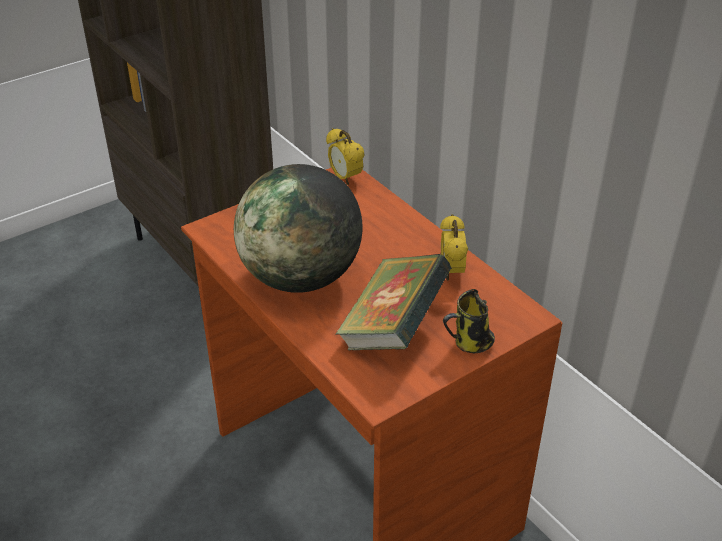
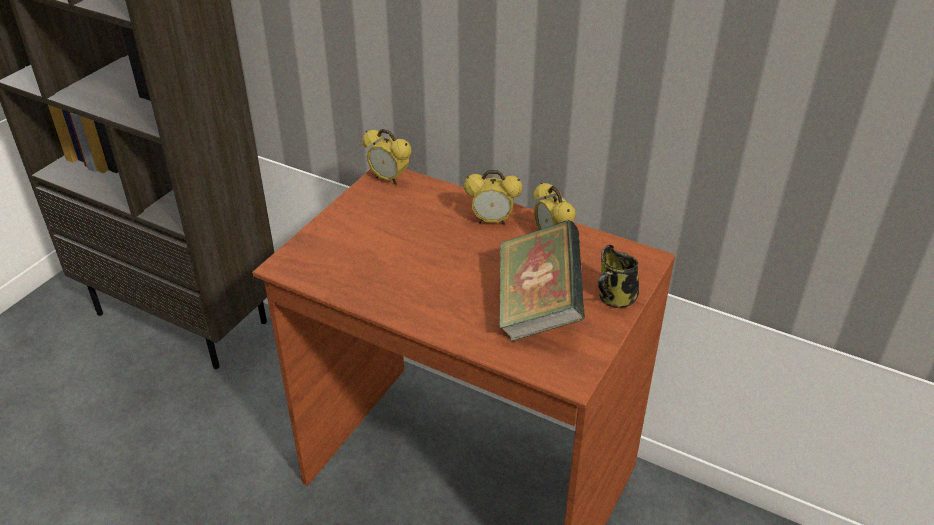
camera: 25 degrees left, 0 degrees up
(301, 278) = (415, 286): globe -> none
(409, 240) = (492, 221): none -> alarm clock

